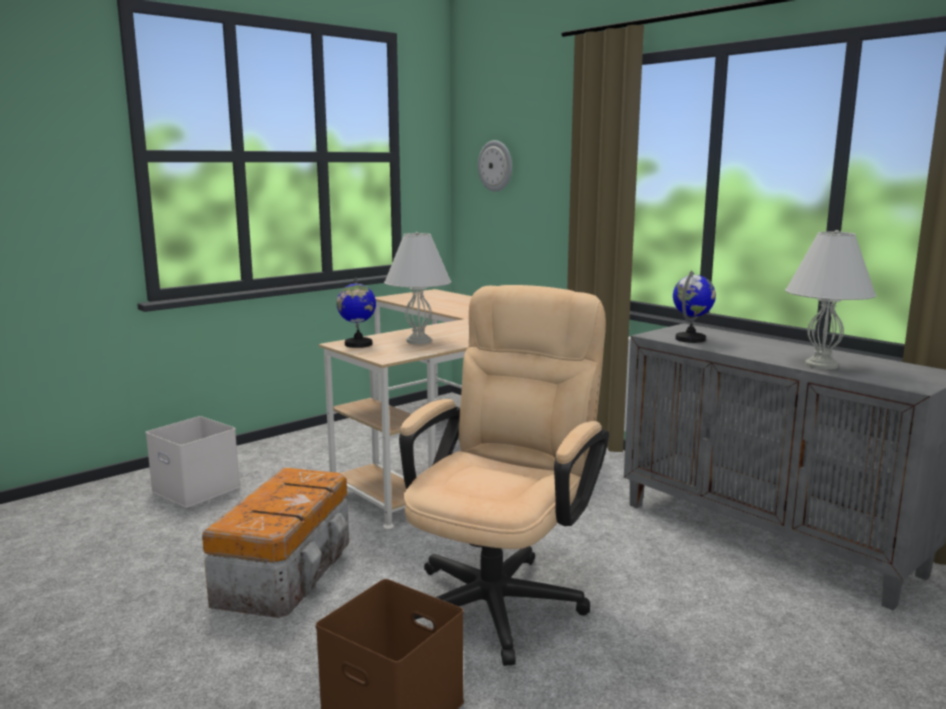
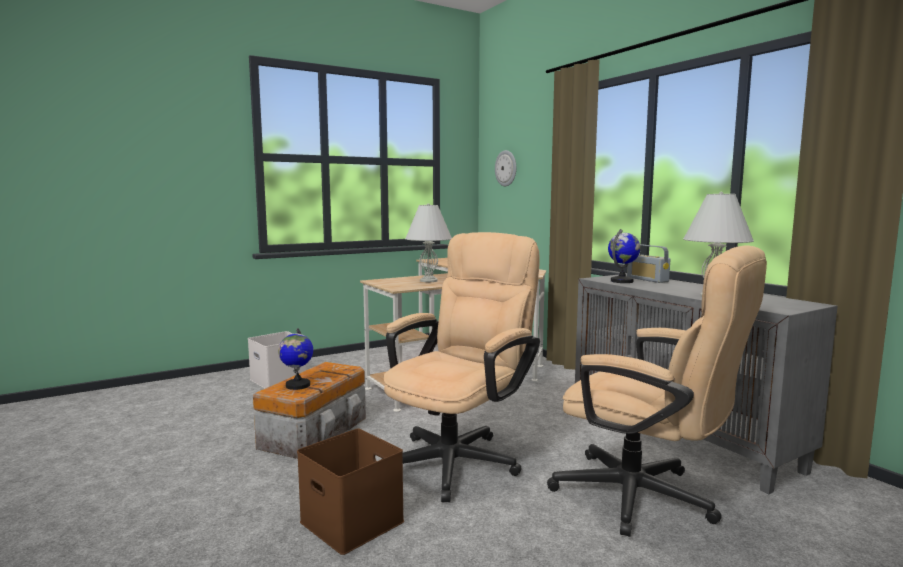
camera: 10 degrees right, 5 degrees down
(358, 344) = (385, 281): globe -> globe (297, 385)
(719, 334) = (647, 279): none -> radio
(757, 633) = (647, 499): none -> beige office chair

